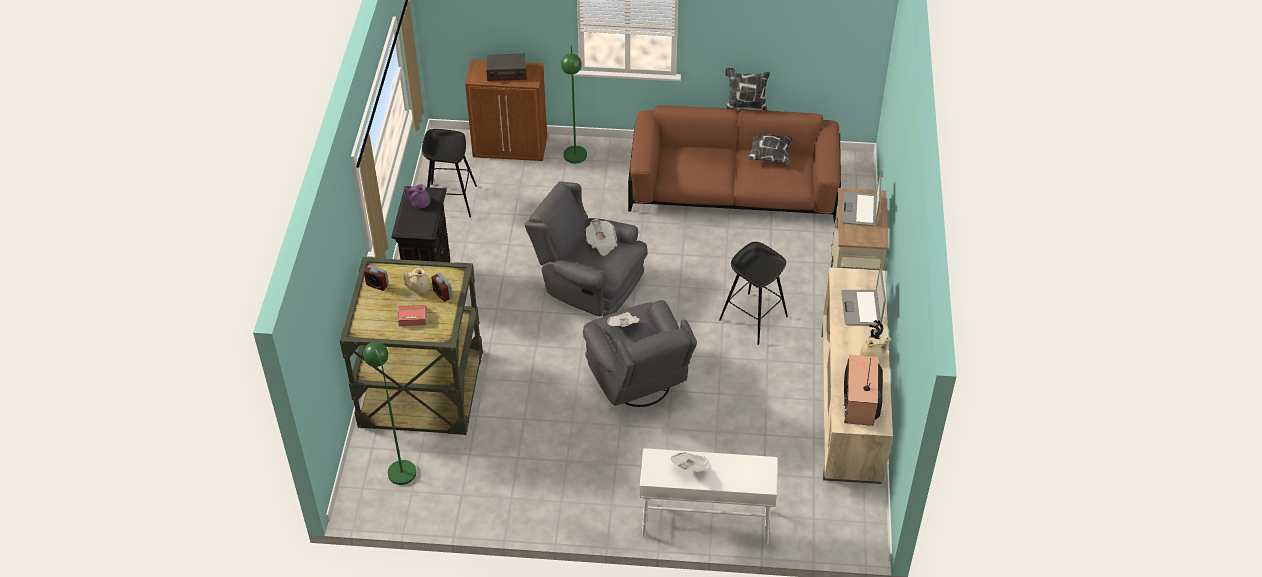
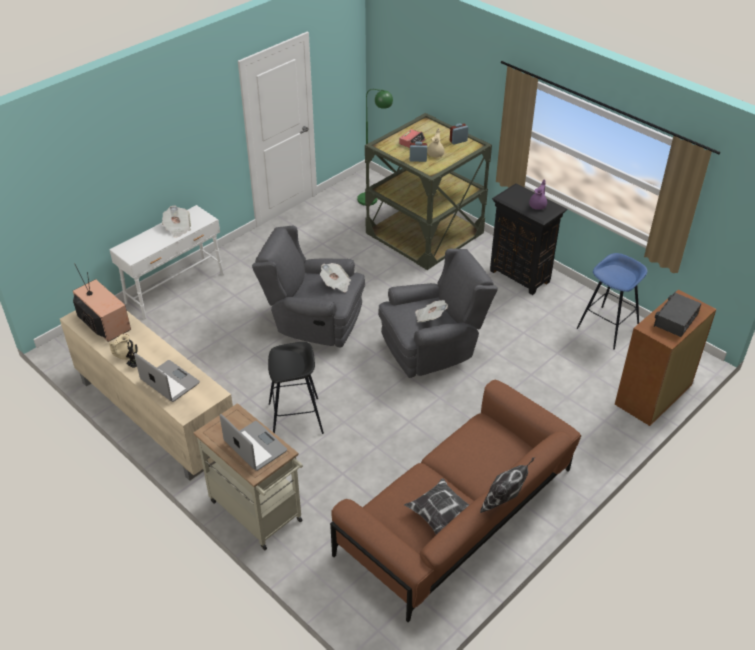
camera: 130 degrees right, 5 degrees down
(450, 200) = (608, 327): black stool -> blue stool
(575, 161) = (596, 425): green floor lamp -> none

